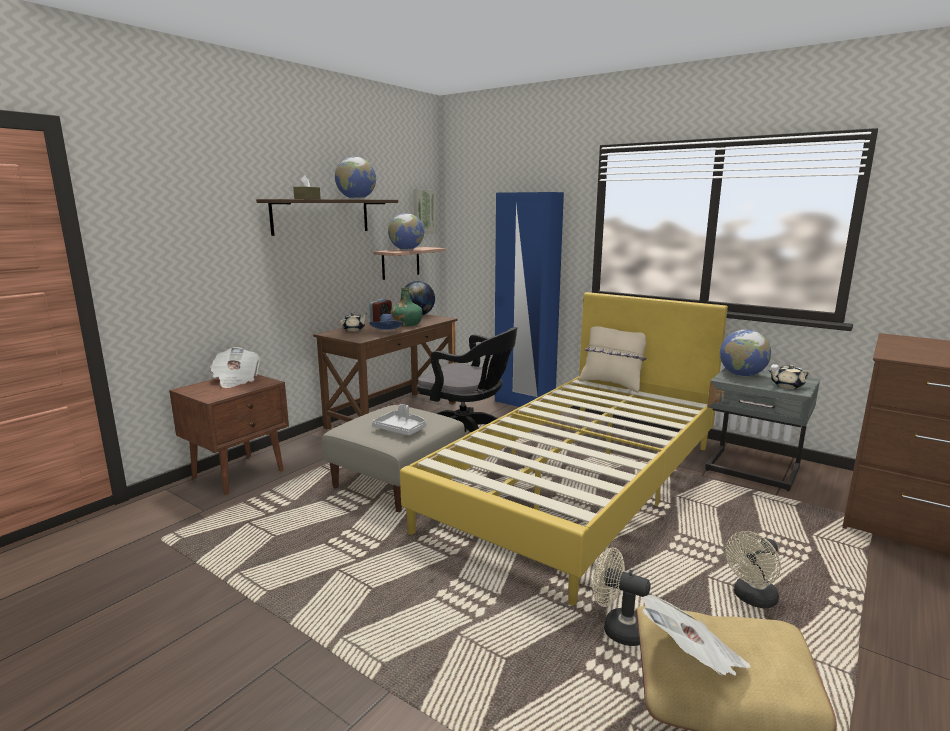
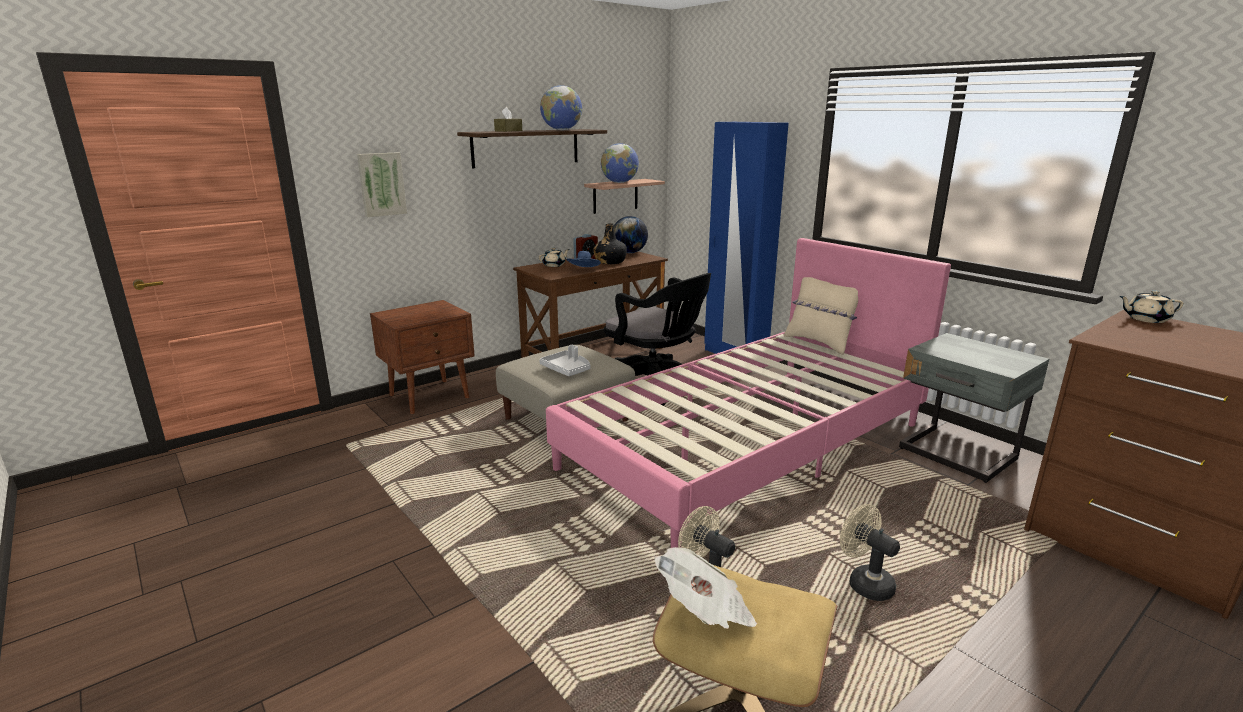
camera: 15 degrees right, 5 degrees up
(236, 380) = (430, 308): newspaper -> none
(406, 324) = (610, 262): green bottle -> black bottle
(423, 211) = (645, 140): picture -> picture (381, 184)
(579, 484) = (747, 445): yellow bed -> pink bed
(742, 375) = (952, 346): globe -> none
(752, 599) = (864, 582): beige fan -> beige fan turned 75 degrees clockwise
(787, 386) = (996, 363): beige teapot -> beige teapot (1145, 319)

